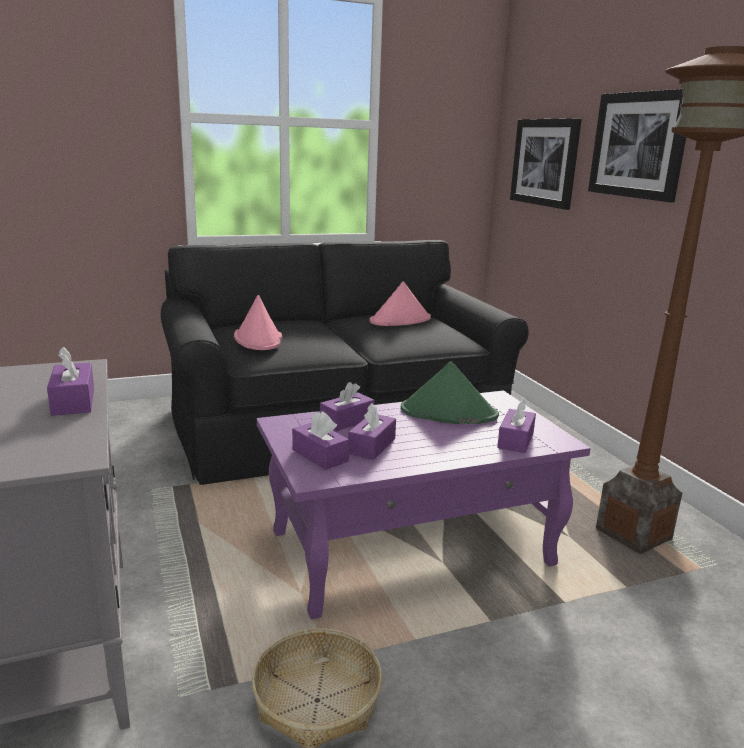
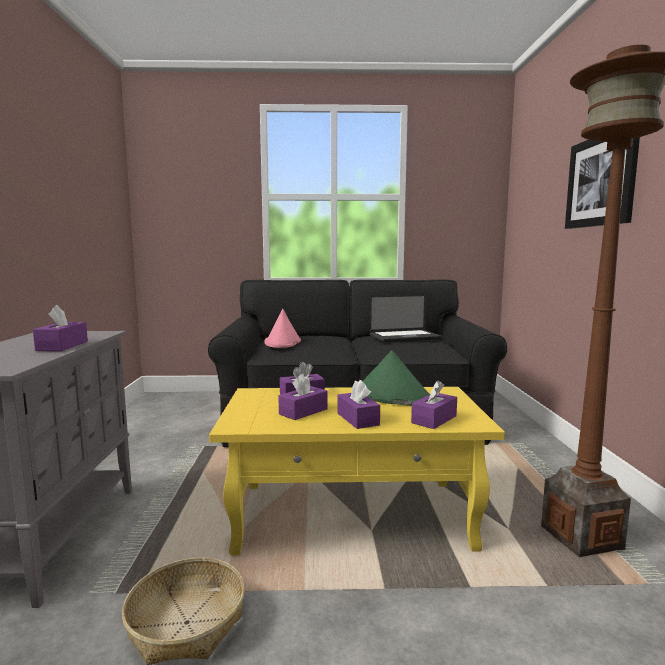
camera: 20 degrees right, 10 degrees down
(320, 455) = (255, 413): purple tissue box -> purple tissue box (357, 419)
(400, 320) = (404, 337): pink hat -> laptop
(413, 548) = (353, 515): purple coffee table -> yellow coffee table
(545, 162) = (536, 213): picture -> none

